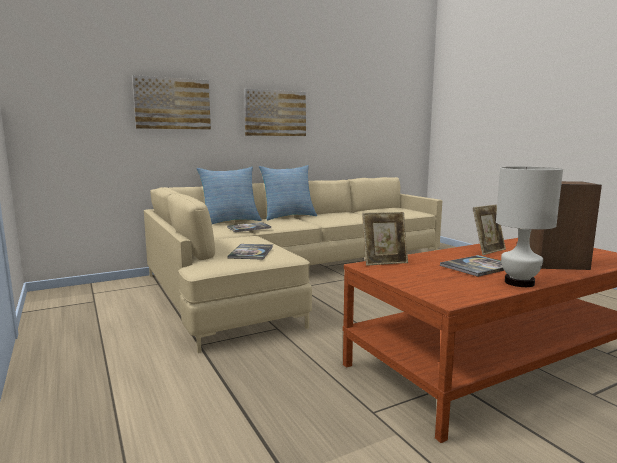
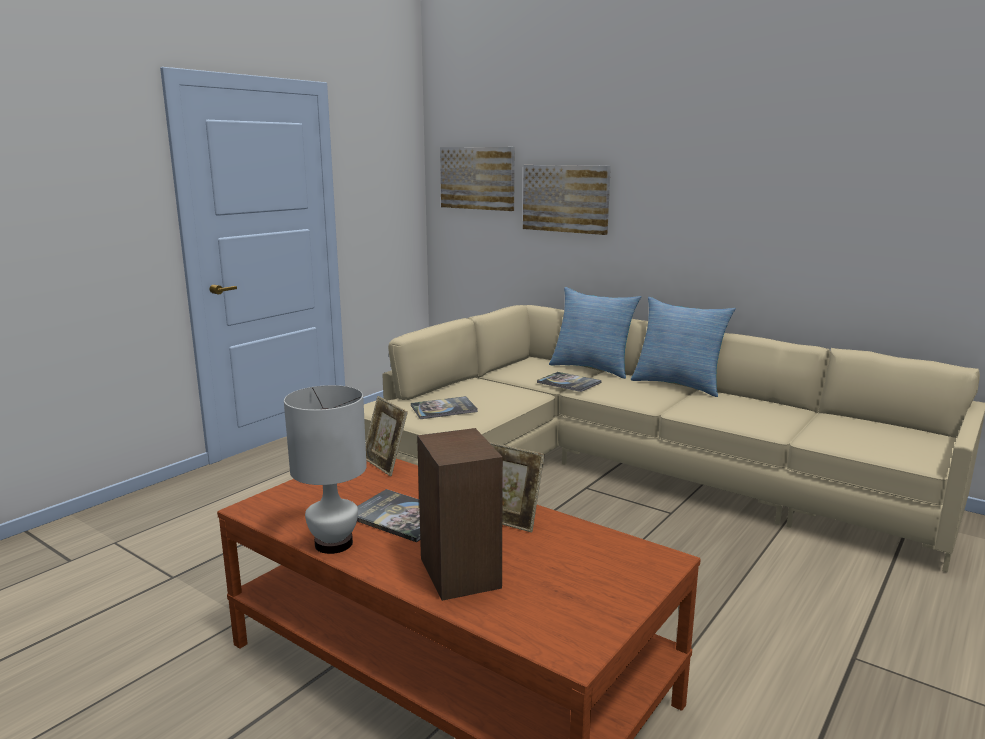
camera: 65 degrees right, 5 degrees up
(275, 113) = (709, 213): picture -> picture (478, 178)

